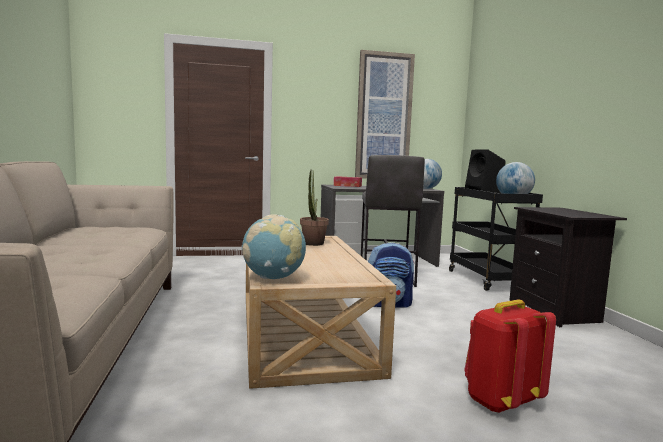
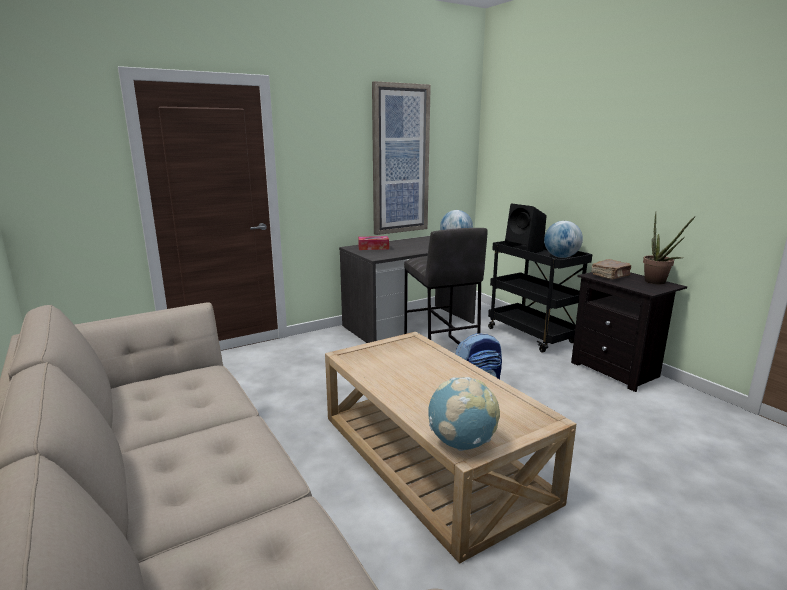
camera: 20 degrees left, 10 degrees up
(313, 244) = (414, 357): potted plant -> potted plant (658, 283)
(500, 401) = (666, 506): red backpack -> none
(548, 209) = (610, 276): none -> brown book

